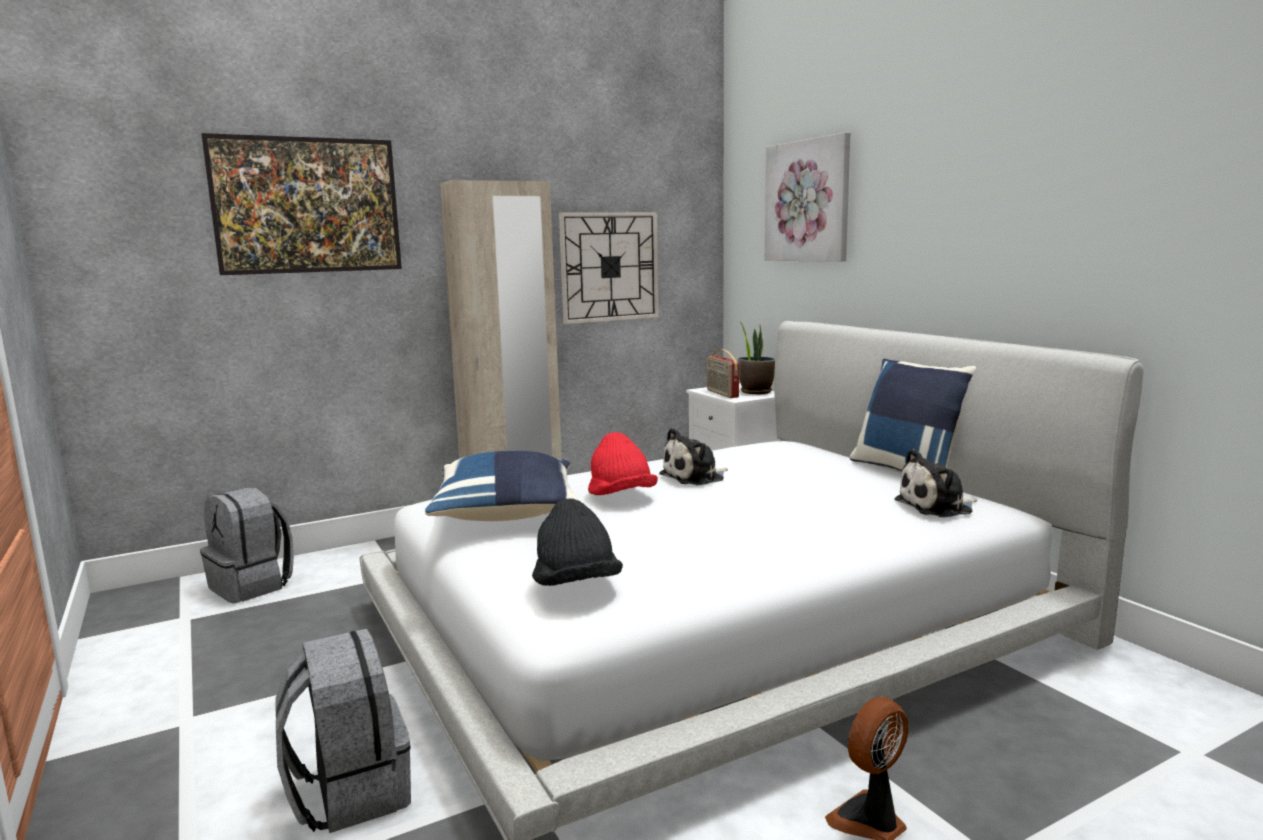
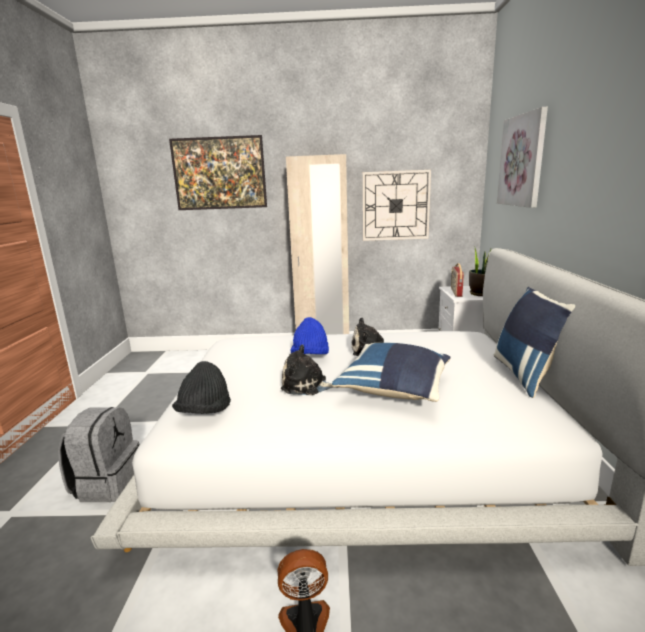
camera: 30 degrees right, 5 degrees up
(252, 586) = (184, 362): grey backpack -> none
(507, 515) = (242, 356): blue pillow -> blue pillow (395, 389)
(621, 497) = (310, 357): red hat -> blue hat
(937, 507) = (502, 412): plush toy -> plush toy (307, 385)

